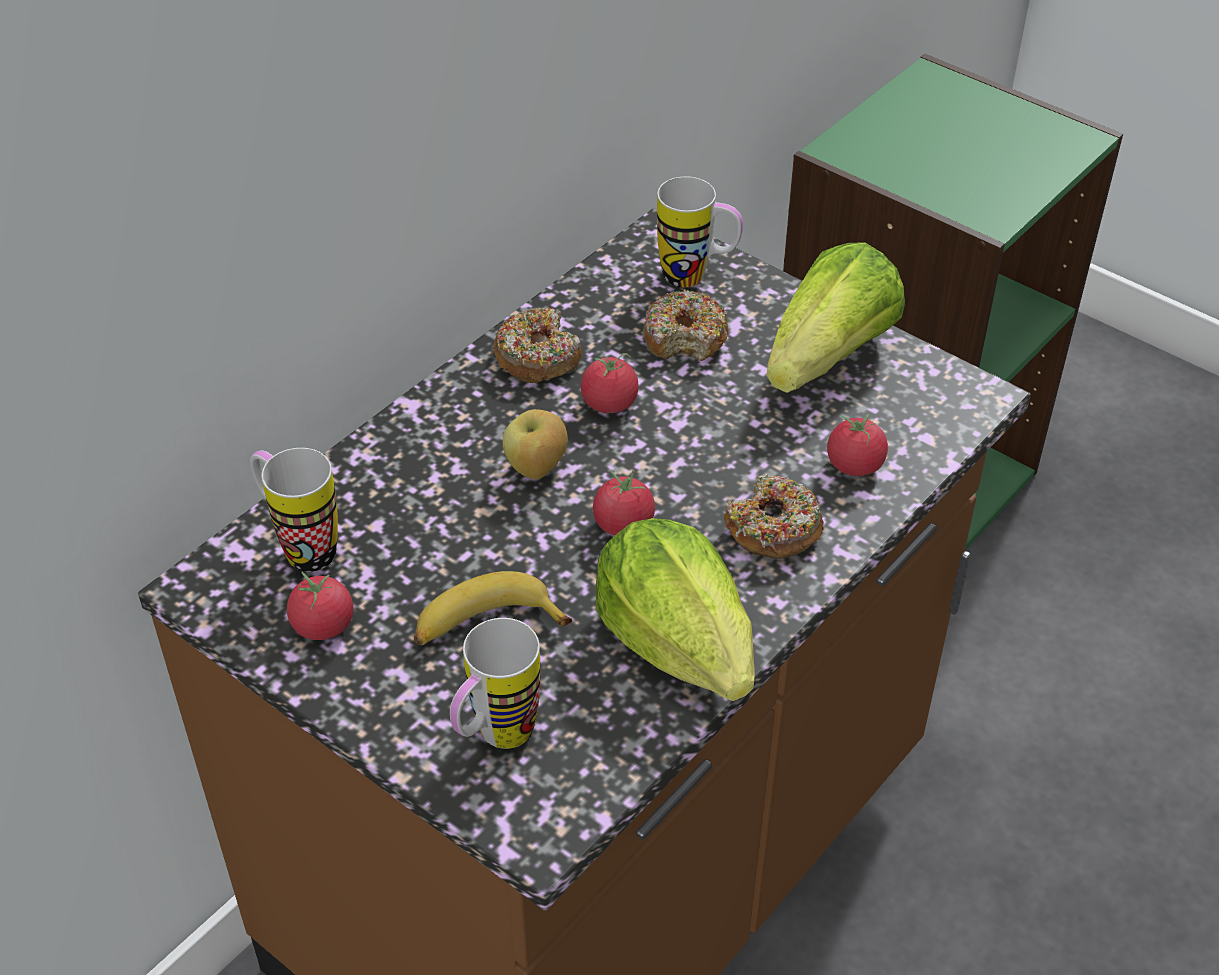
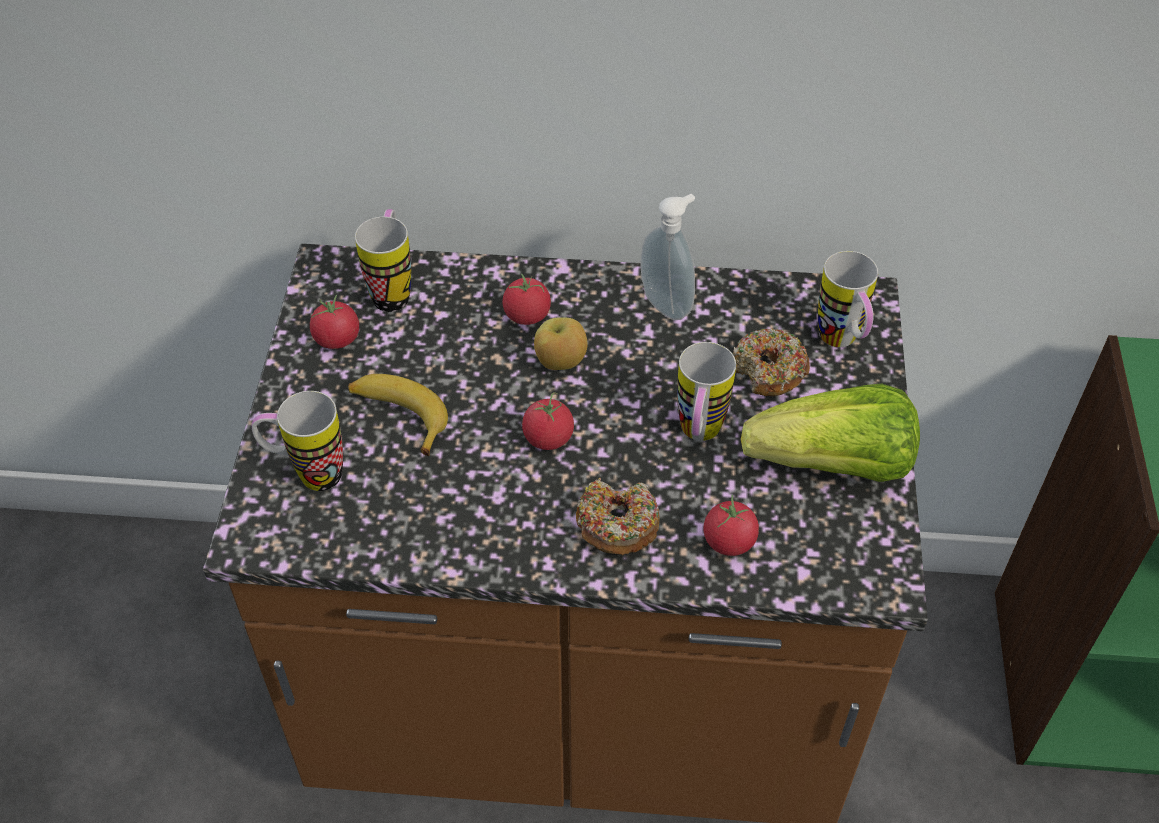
camera: 55 degrees right, 5 degrees up
(537, 357) = (668, 303): donut -> soap dispenser
(609, 403) = (659, 366): tomato -> tomato (527, 315)
(679, 643) = (463, 527): lettuce -> none
(718, 422) = (698, 436): none -> mug

